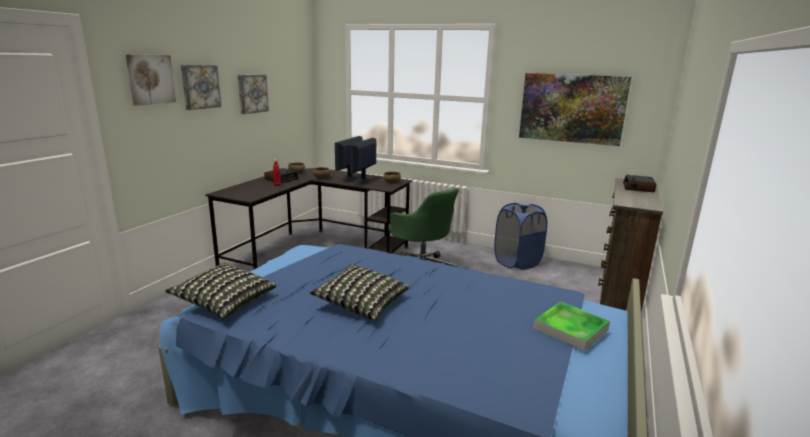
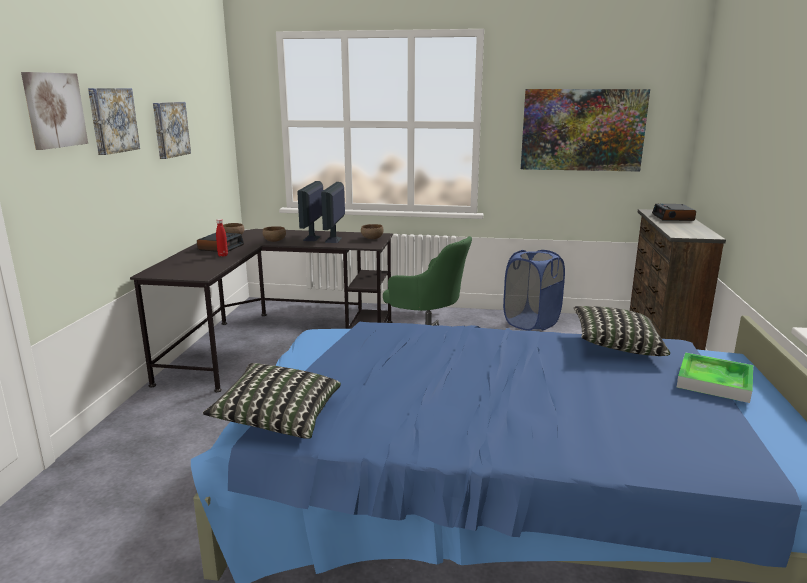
camera: 15 degrees left, 0 degrees up
(361, 304) = (460, 391): pillow -> pillow (616, 346)

